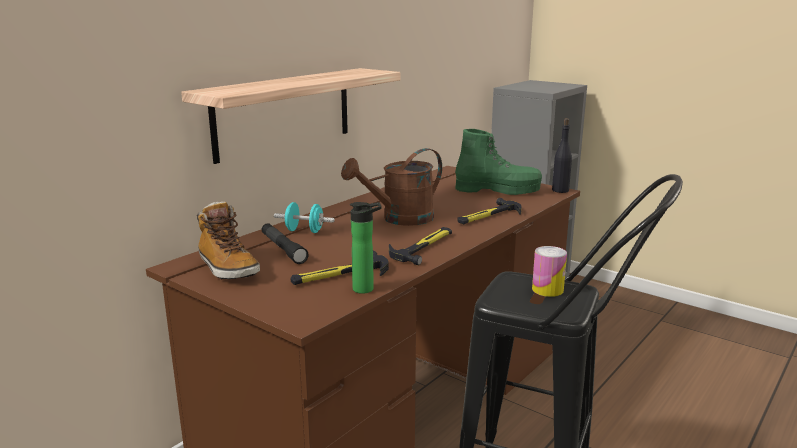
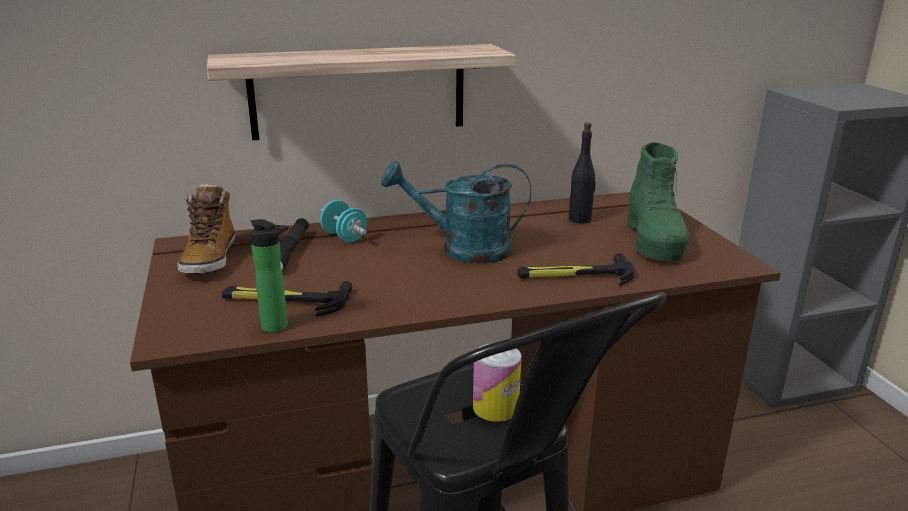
camera: 35 degrees right, 5 degrees up
(399, 219) = (463, 250): brown watering can -> turquoise watering can
(424, 247) = (426, 294): hammer -> none
(497, 190) = (654, 241): green boot -> green boot turned 45 degrees clockwise
(560, 190) = (747, 264): black bottle -> black bottle (580, 219)

